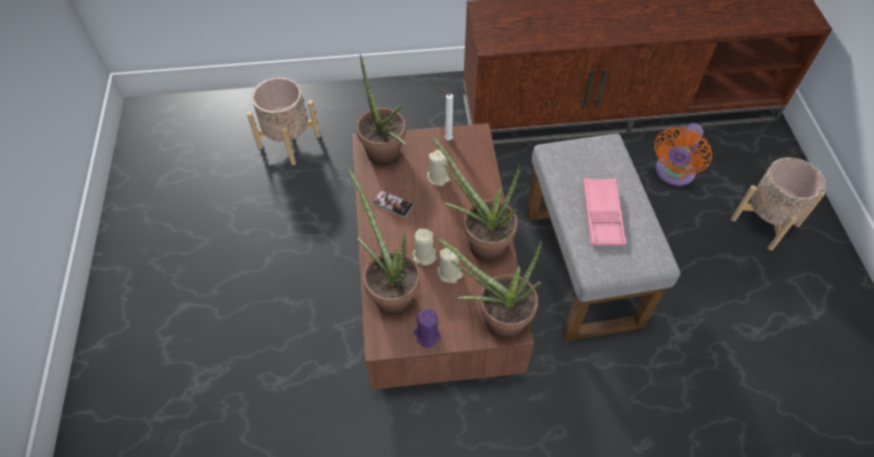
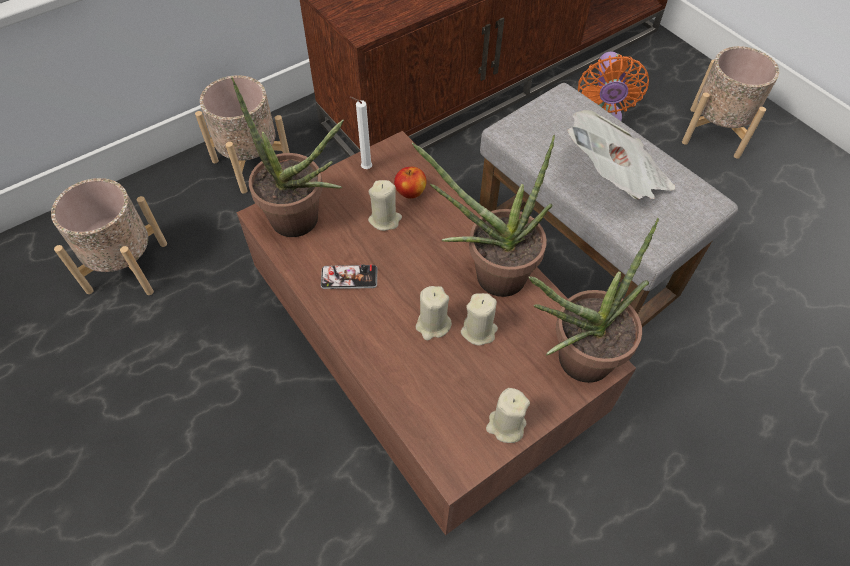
camera: 30 degrees left, 0 degrees up
(389, 291) = (419, 393): potted plant -> none
(401, 104) = (251, 163): none -> beige planter
(427, 335) = (505, 425): purple candle -> beige candle
(466, 167) = (410, 192): none -> apple
(602, 215) = (615, 178): pink tray -> newspaper

